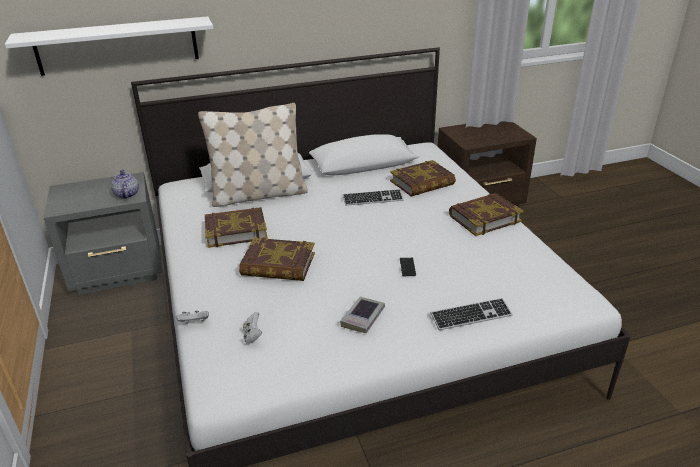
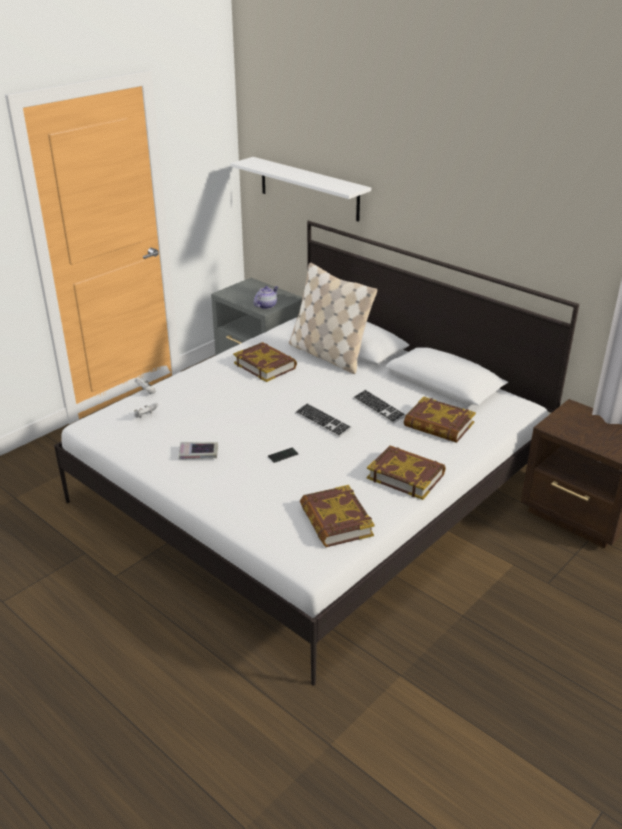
camera: 60 degrees right, 0 degrees up
(278, 265) = (234, 397): book -> book (335, 521)
(471, 316) = (238, 503): keyboard -> keyboard (322, 421)

